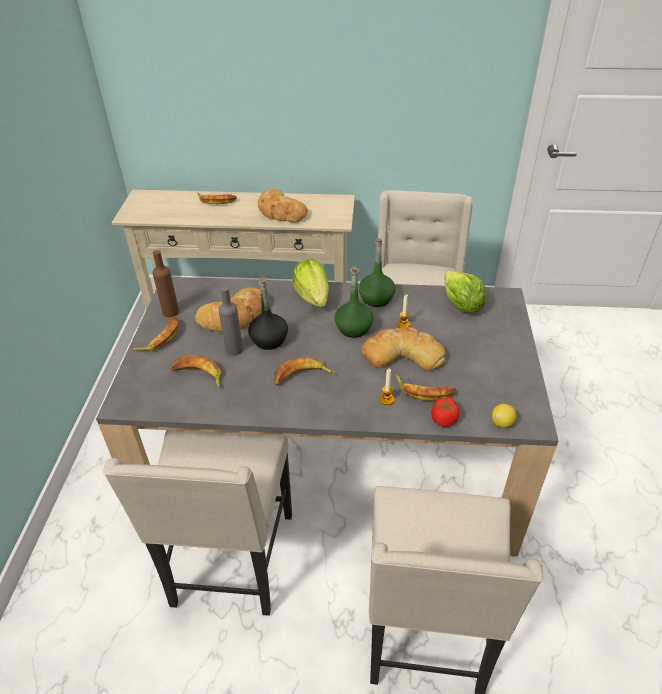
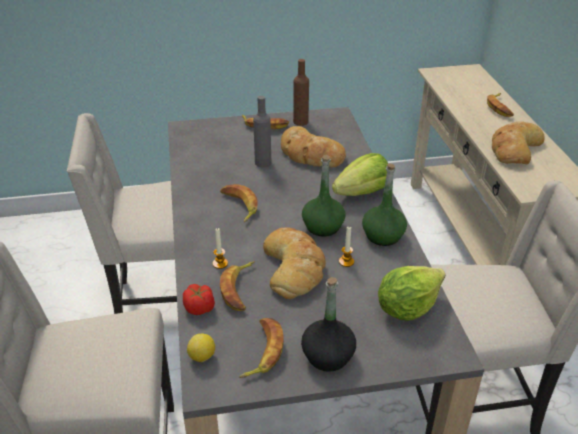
camera: 75 degrees right, 5 degrees down
(197, 375) = (224, 152): banana -> banana (262, 351)
(269, 340) = (283, 178): black bottle -> black bottle (327, 356)

